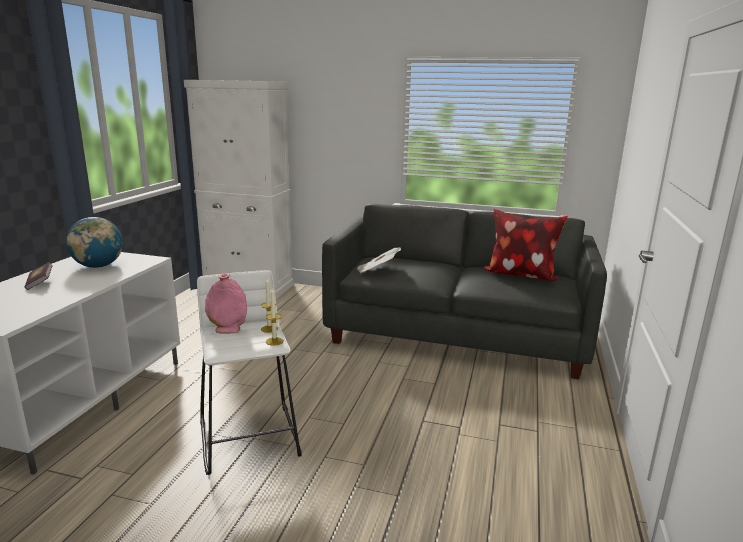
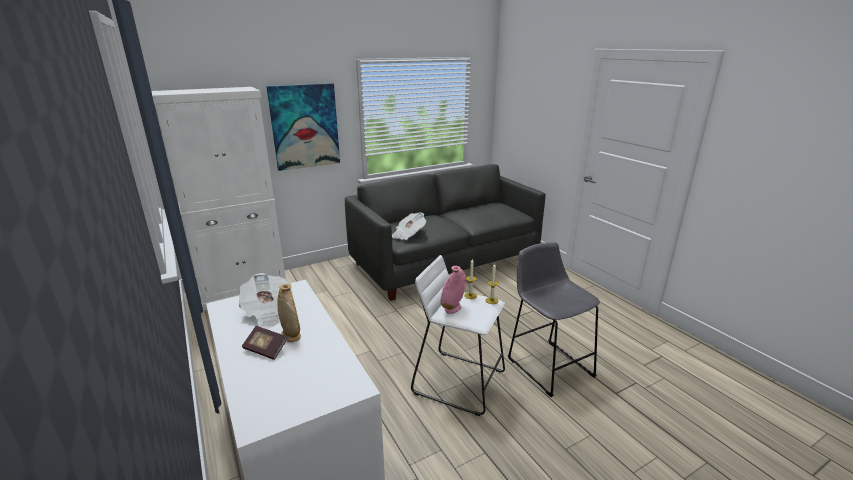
camera: 45 degrees left, 5 degrees up
(68, 283) = (291, 336): none -> beige vase
(98, 266) = (269, 312): globe -> newspaper
(339, 130) = (305, 126): none -> picture
(359, 484) = (547, 364): none -> grey stool
(520, 275) = (483, 208): pillow -> none

